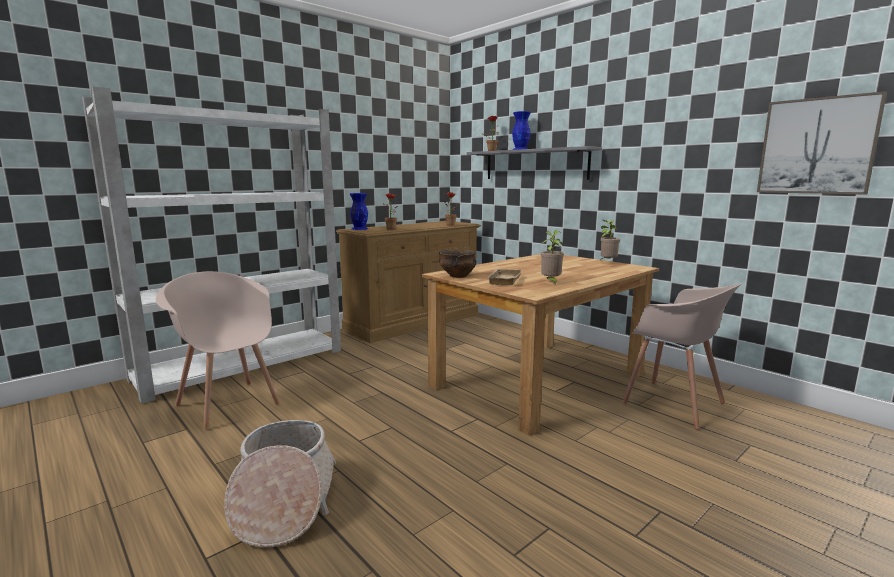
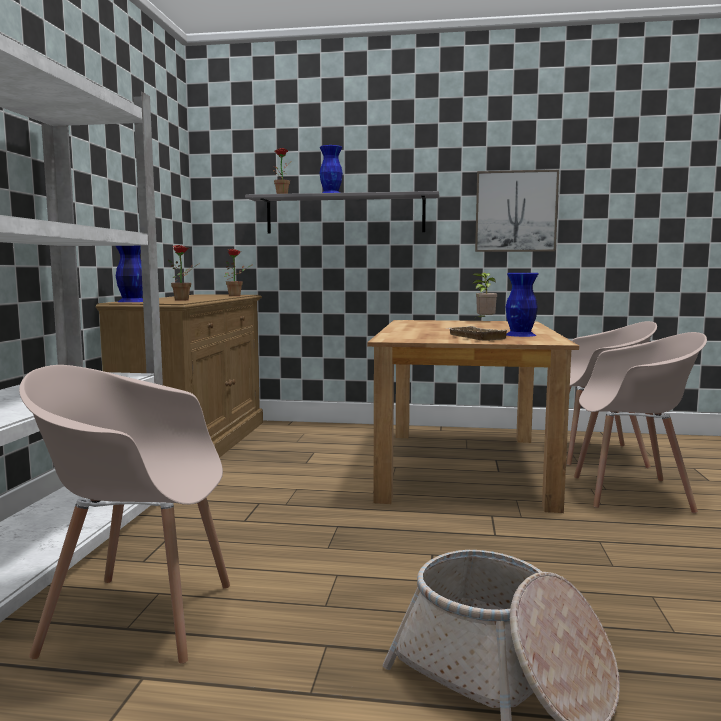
camera: 40 degrees left, 5 degrees down
(458, 276) = (416, 339): bowl -> none
(551, 282) = (520, 335): potted plant -> blue vase
(622, 443) = (632, 494): none -> beige chair
(817, 146) = (653, 199): picture -> picture (516, 211)

